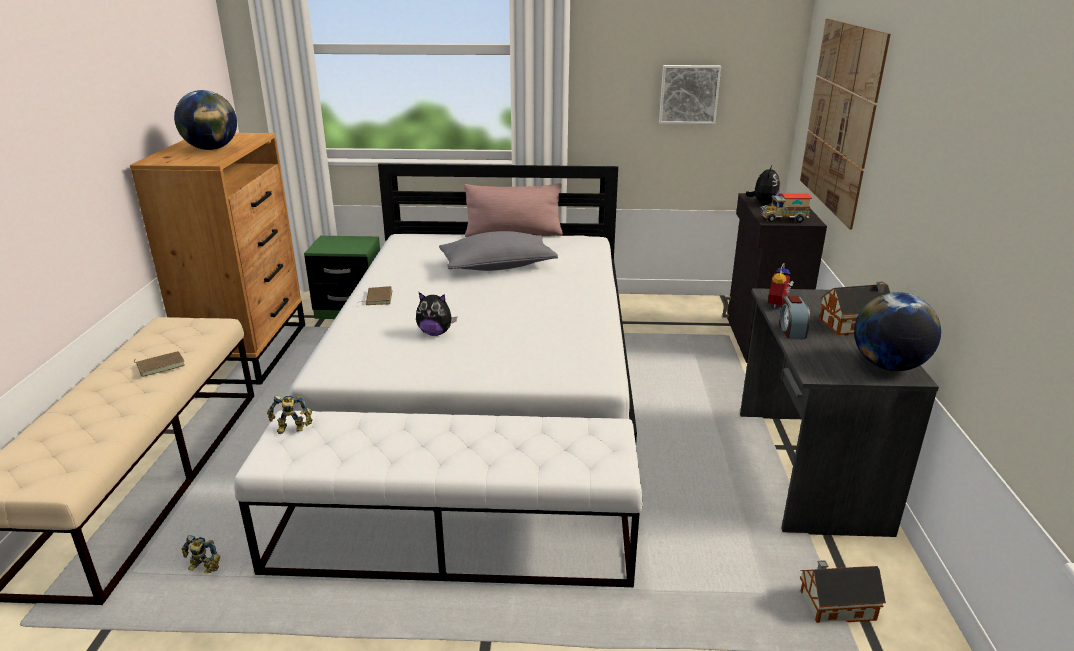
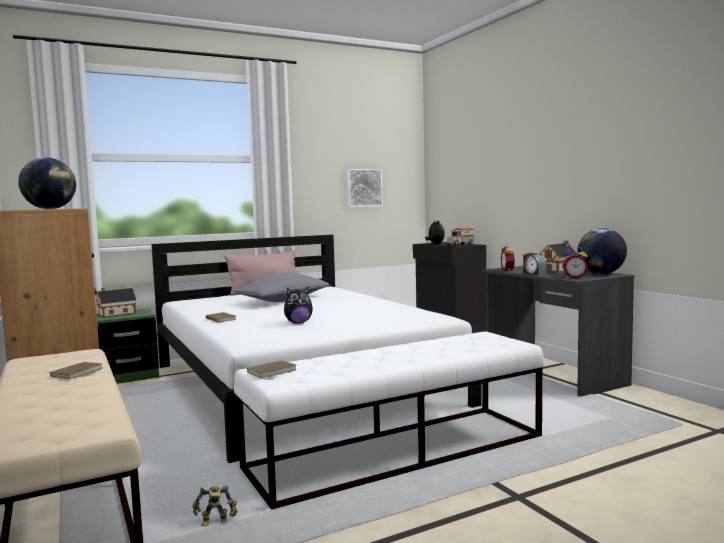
camera: 30 degrees left, 20 degrees down
(292, 429) = (271, 371): toy robot -> brown book
(819, 368) = (574, 278): none -> alarm clock
(834, 605) = (645, 413): toy house -> toy house (115, 314)
(840, 118) = (476, 182): picture -> none

